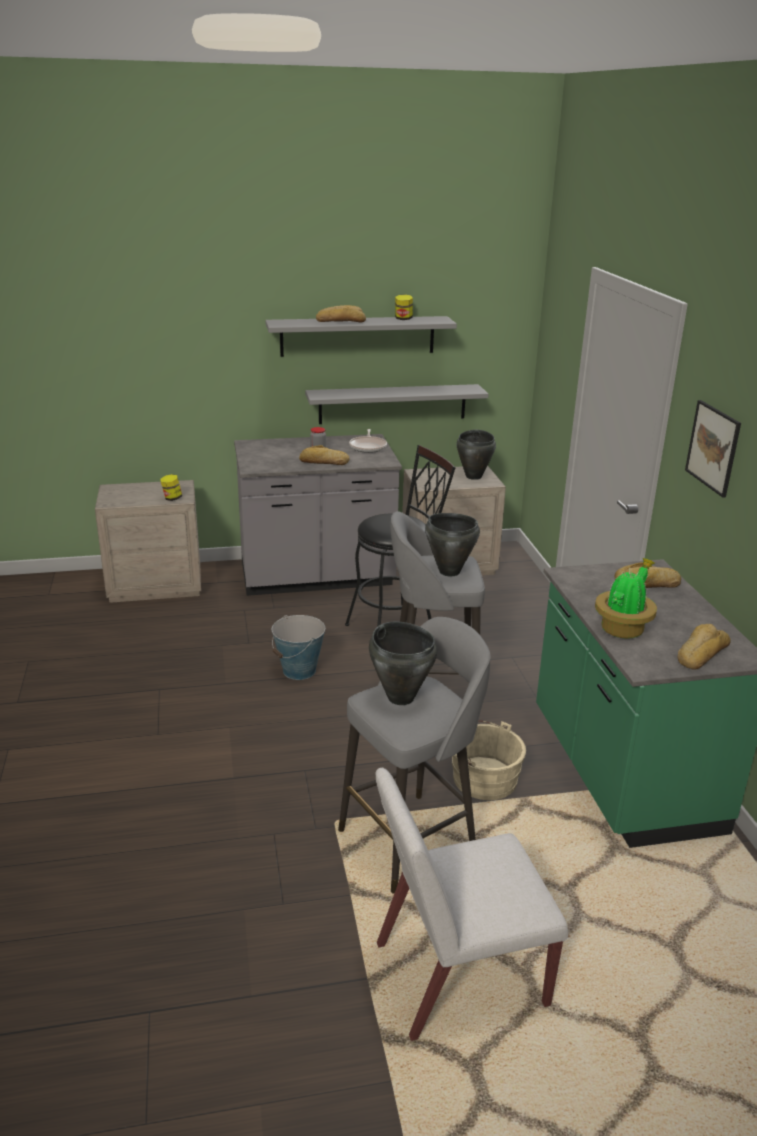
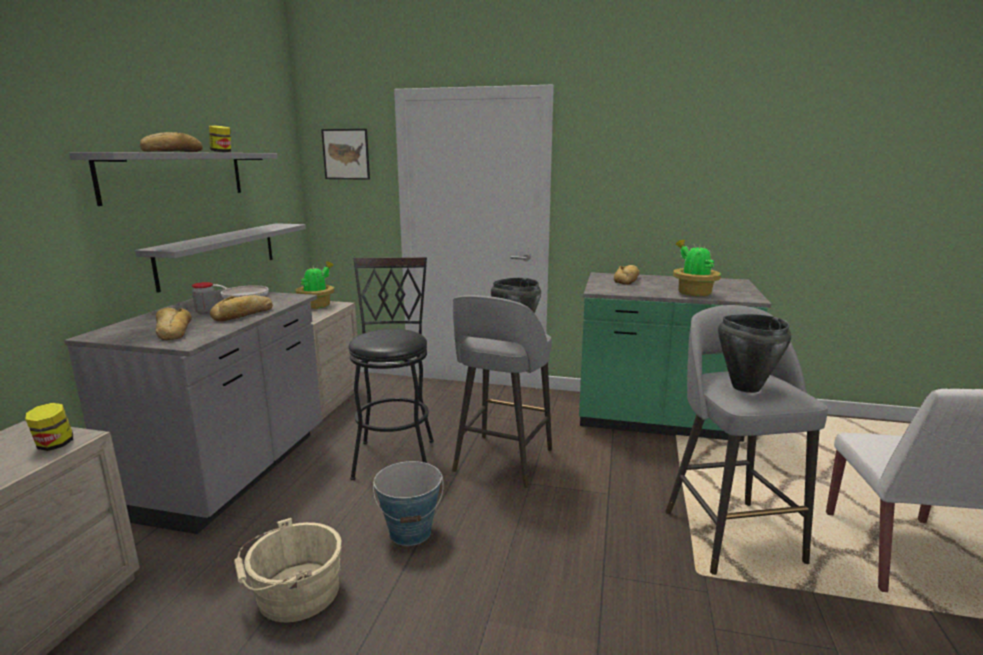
camera: 65 degrees left, 10 degrees down
(474, 476) = (317, 306): black cooking pot -> potted plant
(481, 777) = (647, 474): beige bucket -> beige bucket (293, 594)
(700, 653) = (731, 286): bread -> bread (173, 331)
(713, 447) = (622, 174): picture -> picture (346, 154)

